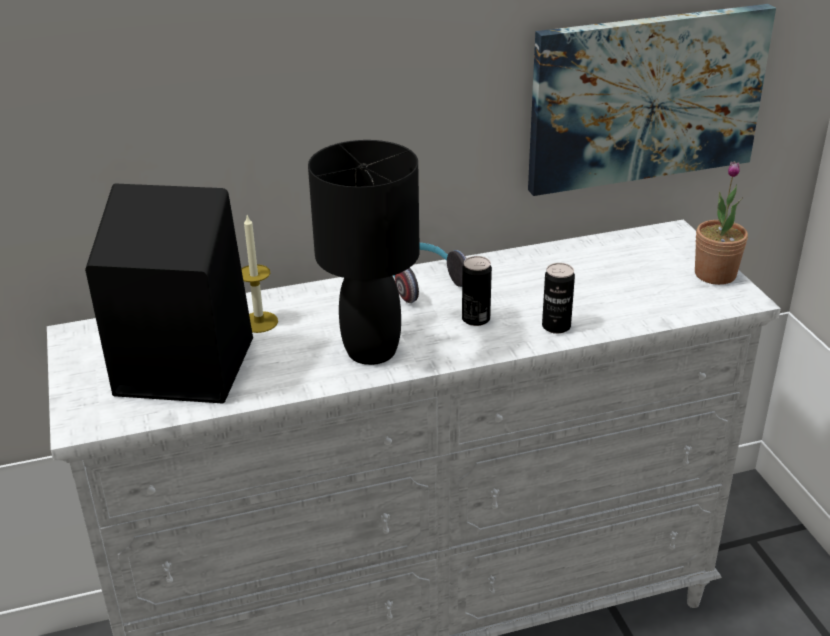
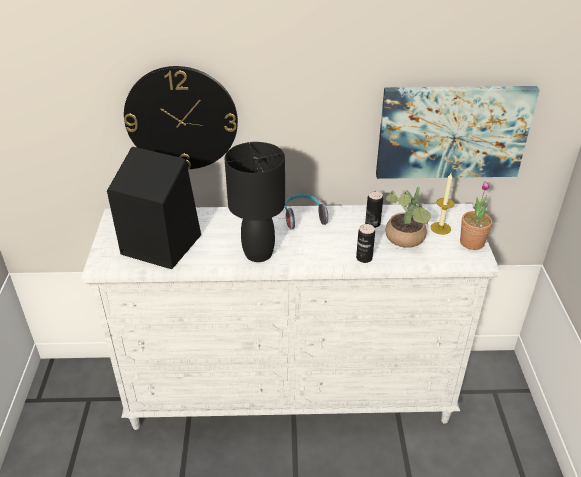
camera: 15 degrees right, 5 degrees up
(186, 129) = (181, 119): none -> wall clock
(259, 322) = (208, 226): candle -> candle (440, 228)
(476, 319) = (322, 245): can -> can (372, 223)
(609, 289) = (405, 240): none -> potted plant

